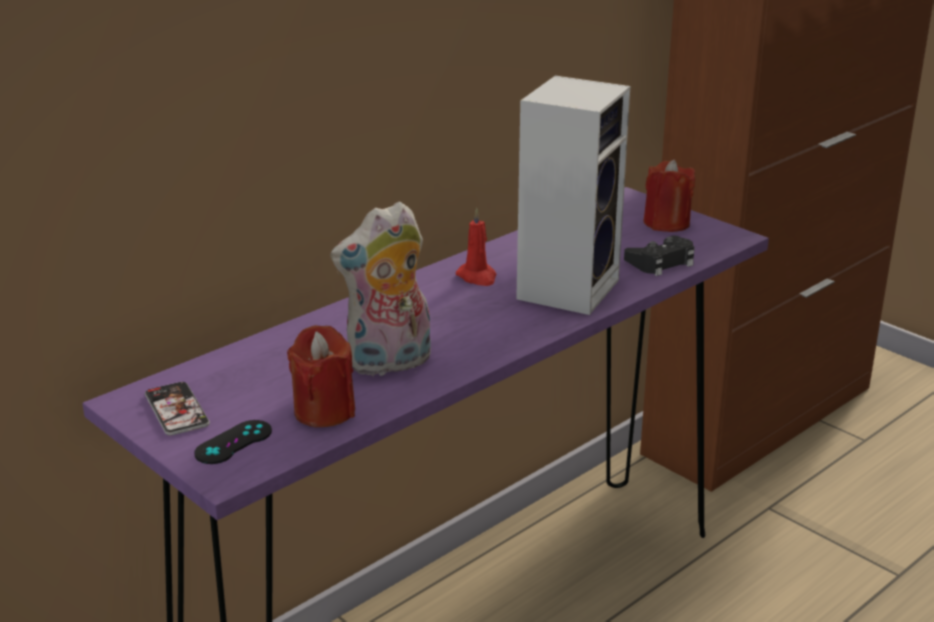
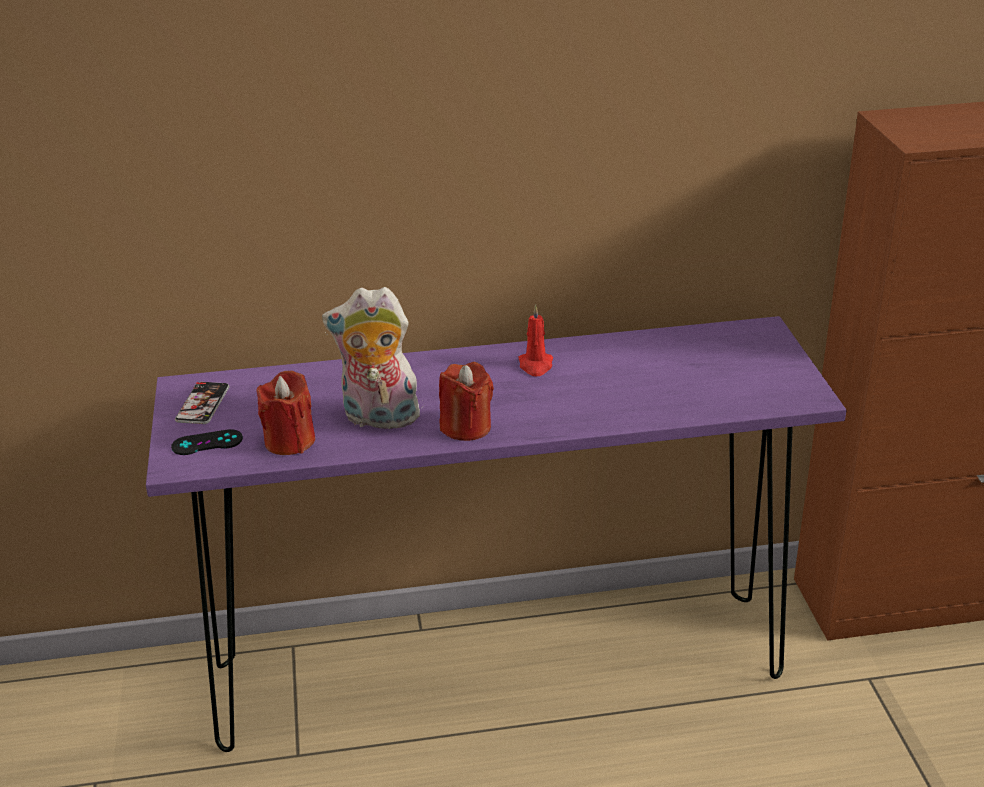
camera: 35 degrees right, 5 degrees up
(567, 287) = (596, 399): speaker -> none
(661, 262) = (708, 402): black game controller -> none
(666, 223) = (765, 365): red candle -> red candle (466, 427)

